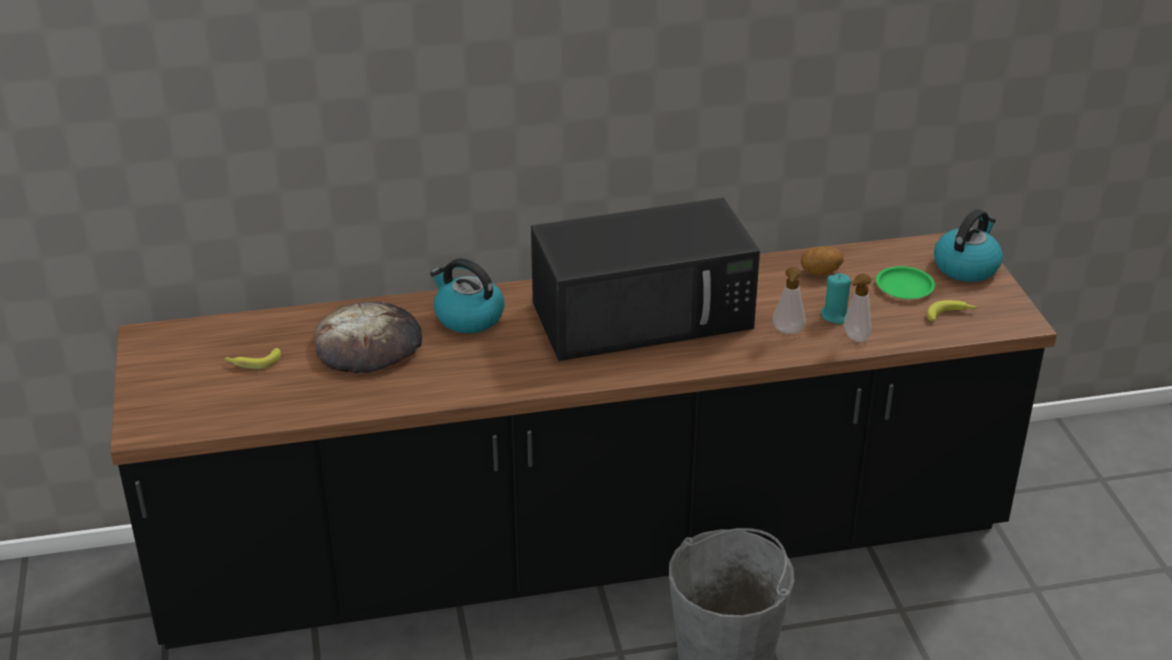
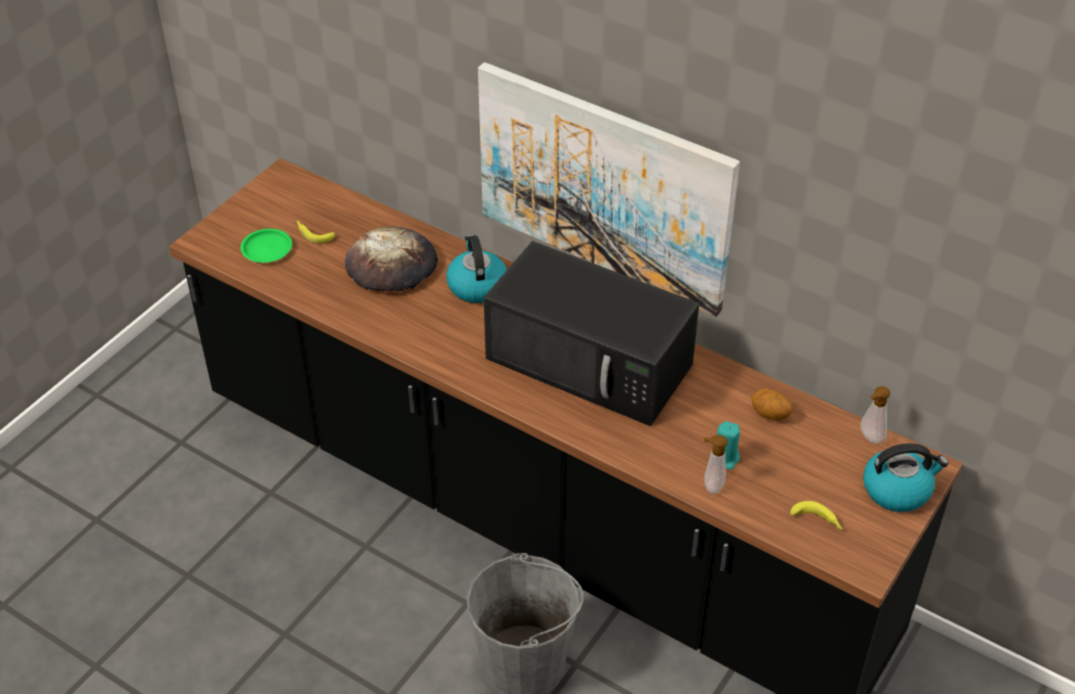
camera: 45 degrees right, 10 degrees up
(575, 137) = (604, 187): none -> picture
(787, 332) = (670, 446): soap dispenser -> soap dispenser (869, 438)
(904, 286) = (818, 471): green plate -> green plate (267, 249)

